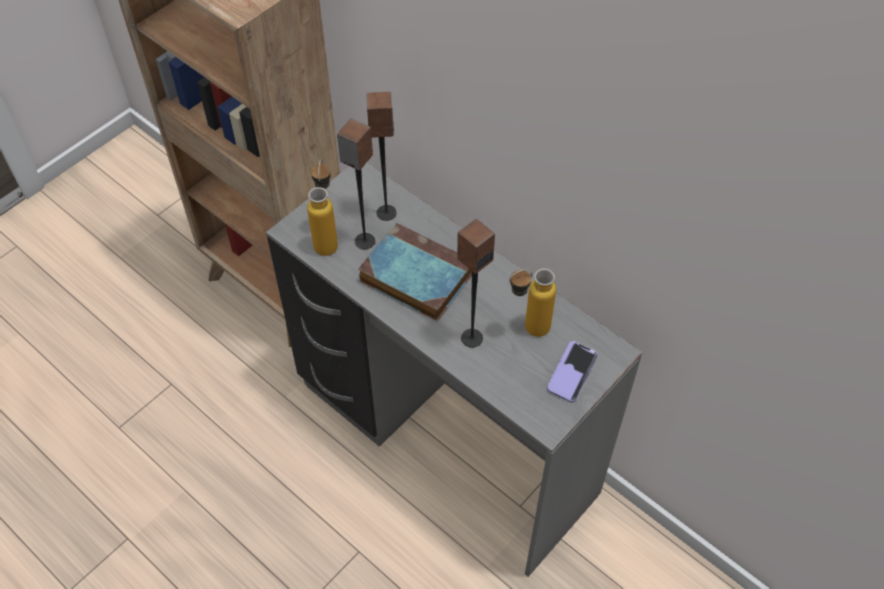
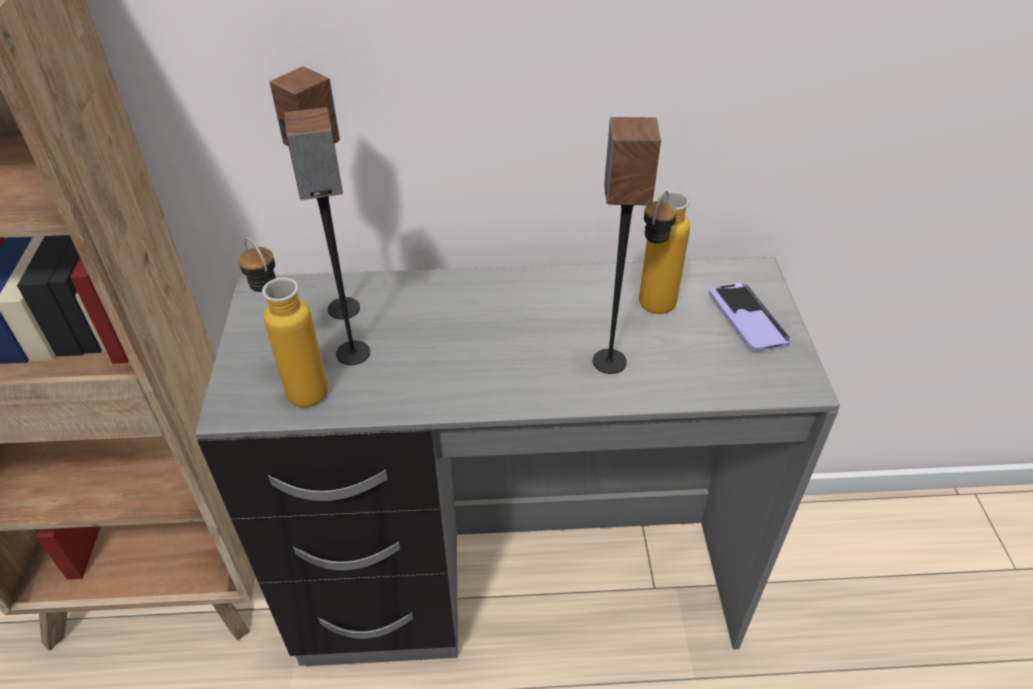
camera: 45 degrees left, 10 degrees down
(414, 276) = (462, 348): book -> none

